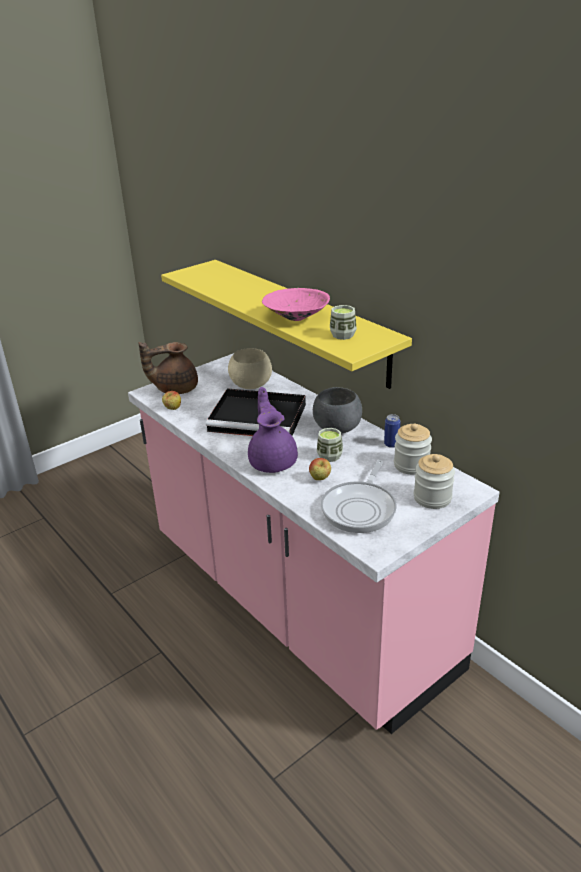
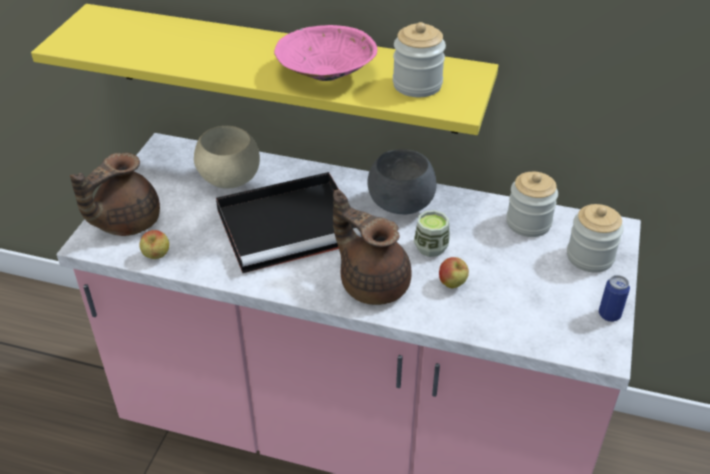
camera: 35 degrees left, 10 degrees up
(273, 461) = (372, 282): purple teapot -> brown teapot
(343, 335) = (417, 85): cup -> jar
(360, 508) = (534, 304): frying pan -> none
(391, 444) = (480, 203): can -> can (609, 314)

